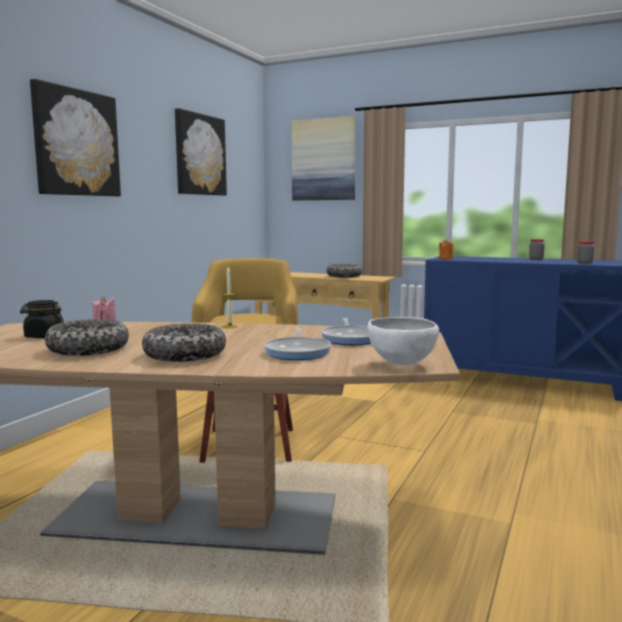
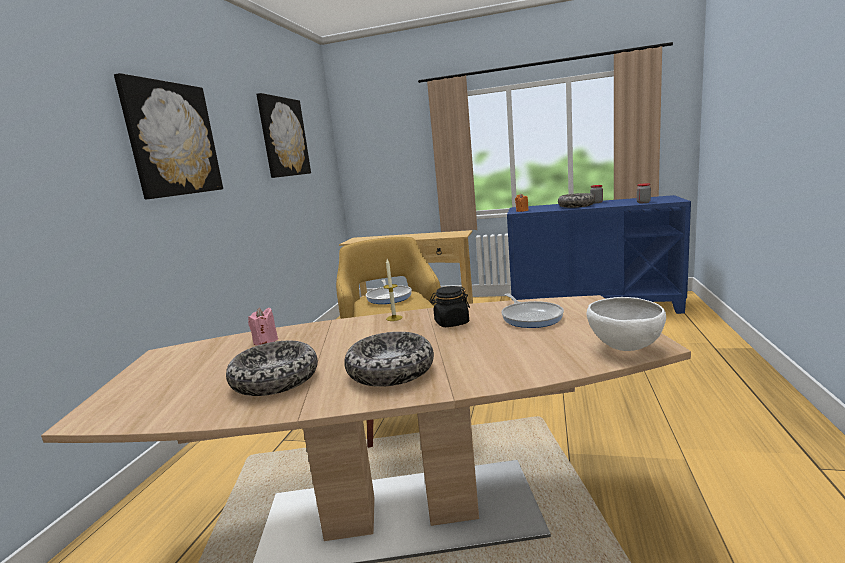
camera: 10 degrees left, 5 degrees up
(43, 336) = (205, 365): black jar -> black jar (451, 323)
(298, 352) = (502, 346): frying pan -> frying pan (389, 297)
(323, 160) = (392, 130): picture -> none
(344, 276) = (428, 235): bowl -> bowl (576, 206)

